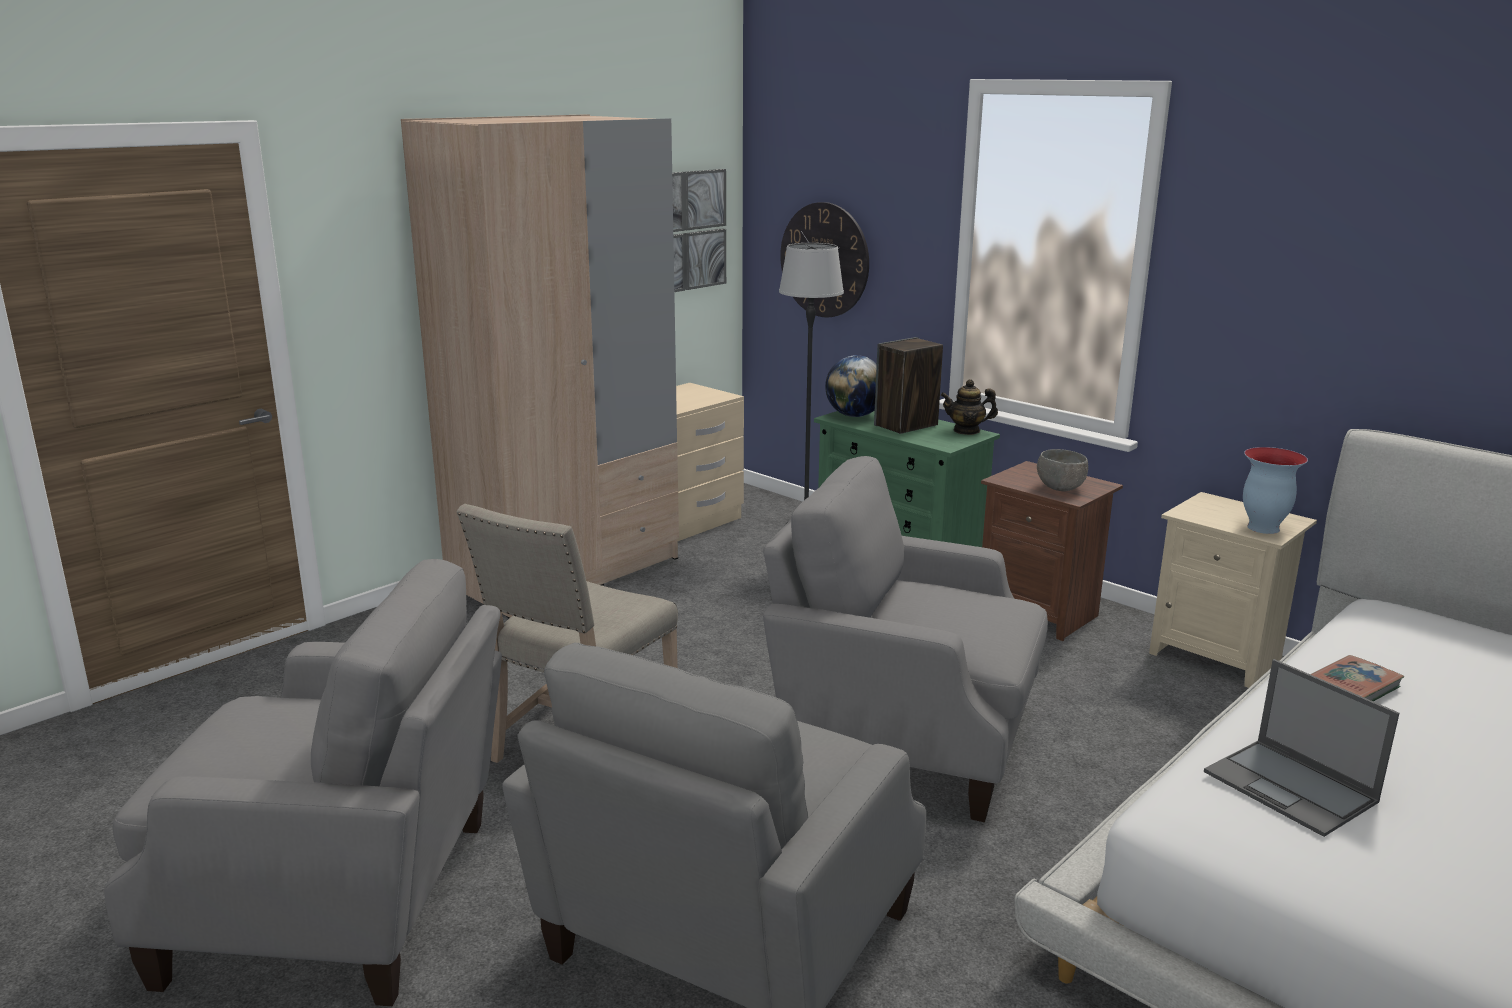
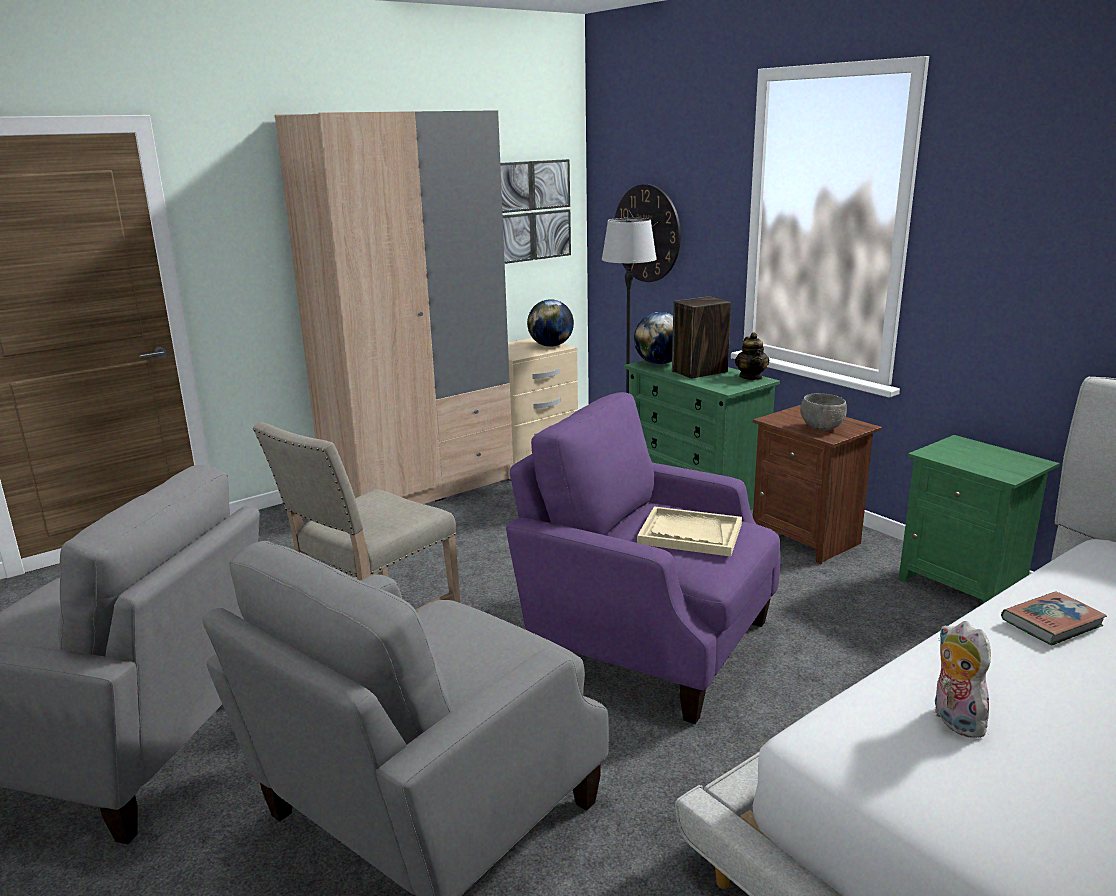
camera: 10 degrees right, 0 degrees up
(711, 394) = (551, 346): none -> globe
(904, 739) = (648, 643): grey armchair -> purple armchair
(959, 614) = (689, 534): none -> beige tray
(967, 431) = (751, 377): teapot -> teapot turned 105 degrees counterclockwise
(1217, 656) = (963, 585): beige nightstand -> green nightstand
(1262, 528) = (1001, 468): vase -> none
(1292, 788) = (953, 720): laptop -> plush toy

